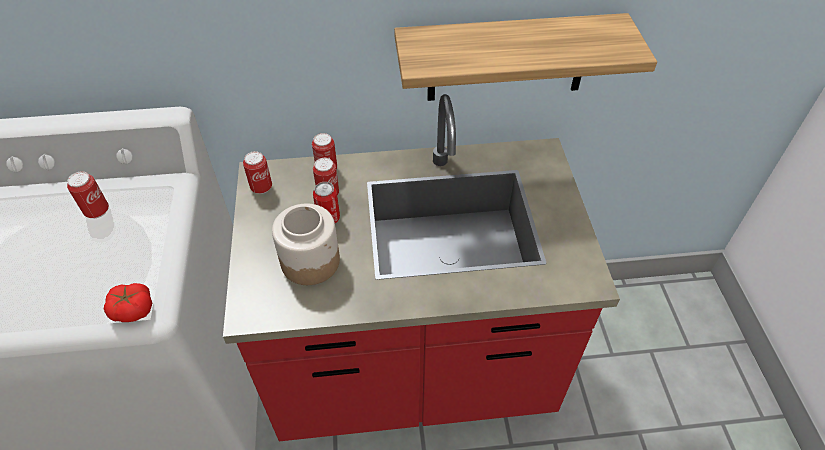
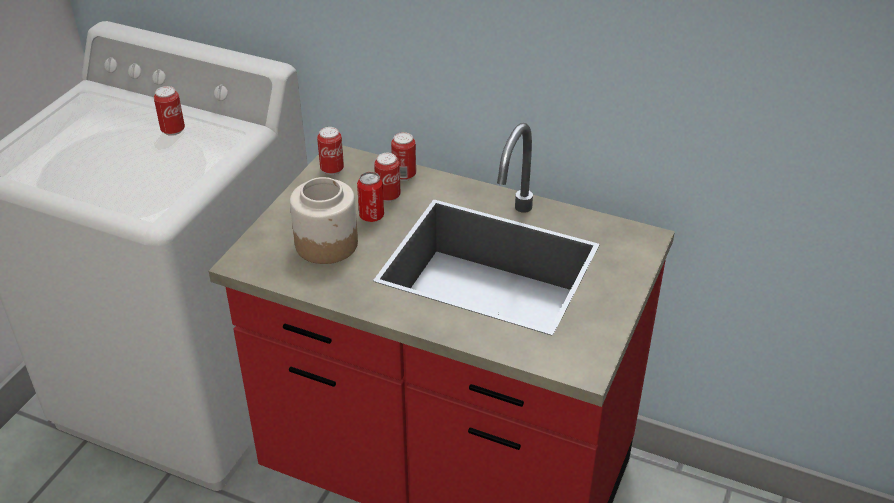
camera: 30 degrees right, 10 degrees down
(132, 310) = (145, 210): tomato -> none
(507, 58) = (618, 111): shelf -> none

